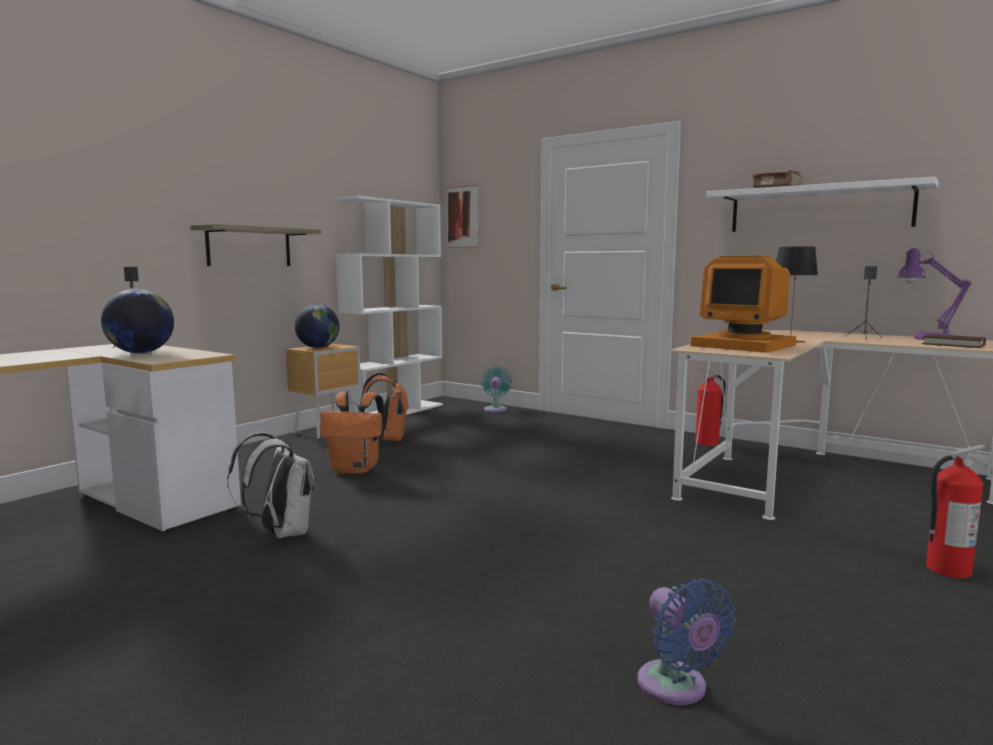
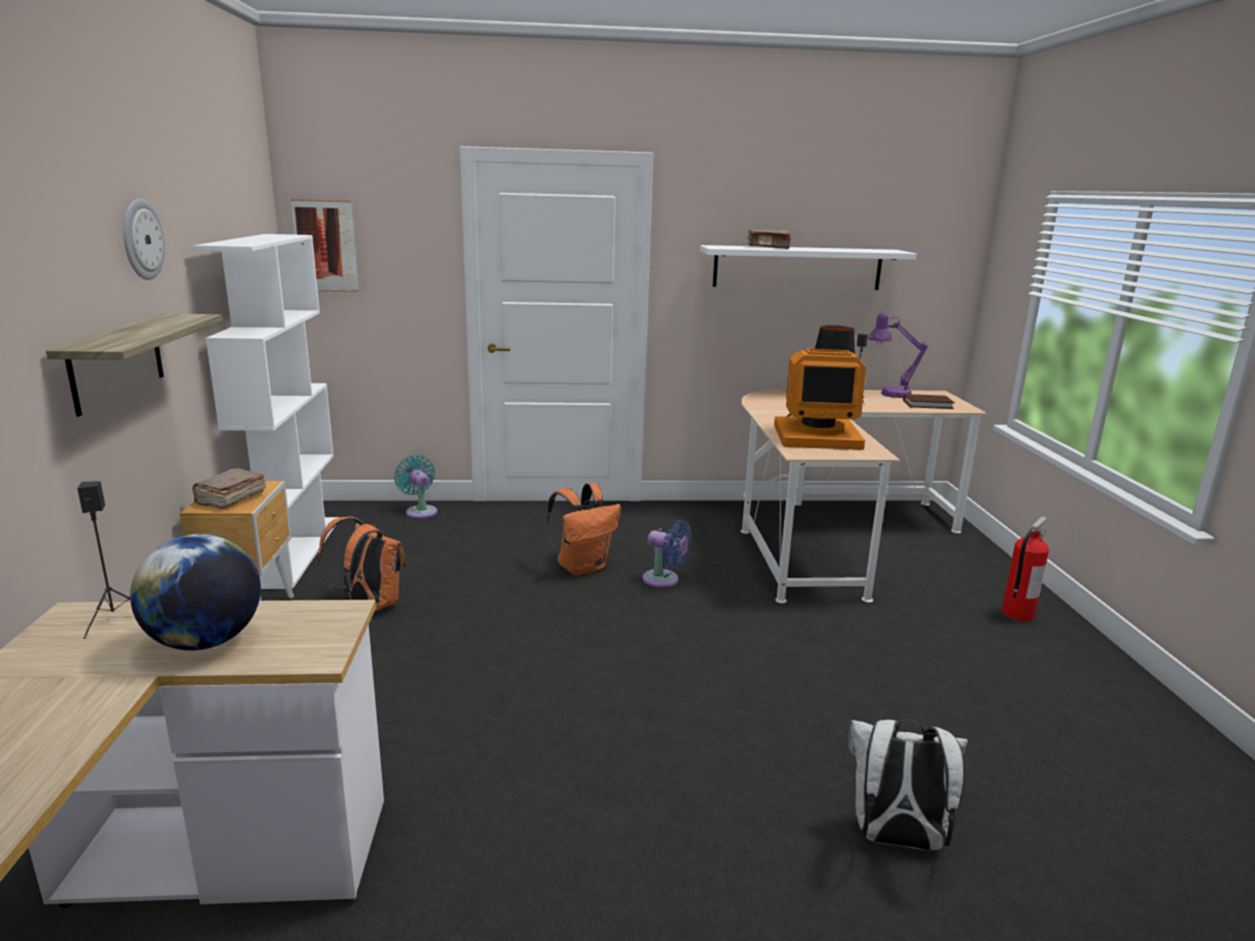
camera: 40 degrees left, 10 degrees up
(280, 533) = (506, 818): white backpack -> white backpack (895, 839)
(287, 186) = (141, 239): none -> wall clock
(318, 347) = (230, 499): globe -> brown book
(356, 470) = (419, 674): orange backpack -> orange backpack (583, 567)
(676, 688) = (1052, 811): blue fan -> blue fan (664, 580)
(707, 443) = (702, 514): fire extinguisher -> none

